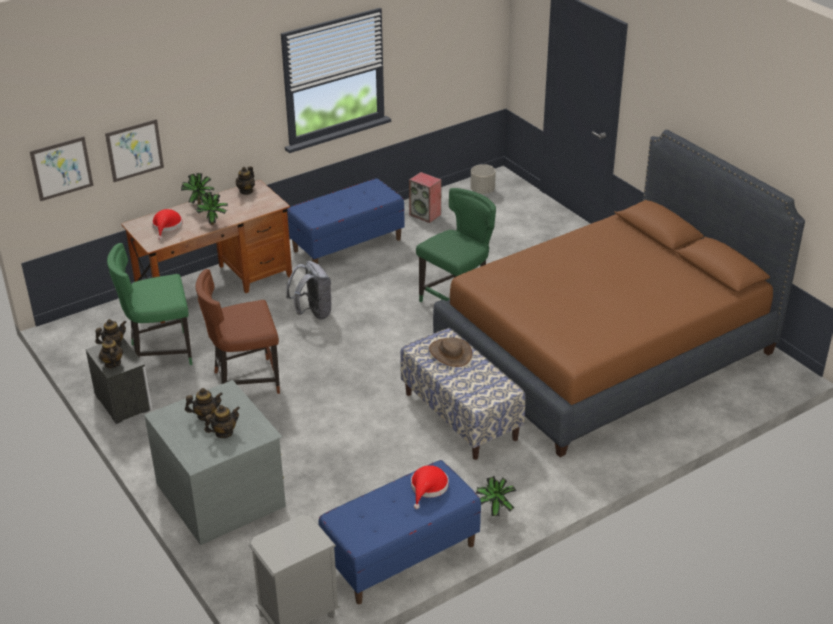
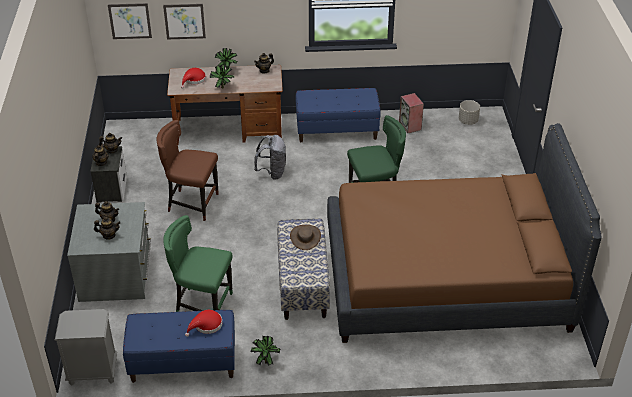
camera: 30 degrees right, 5 degrees up
(160, 352) = (159, 164): green chair -> green chair (202, 305)

